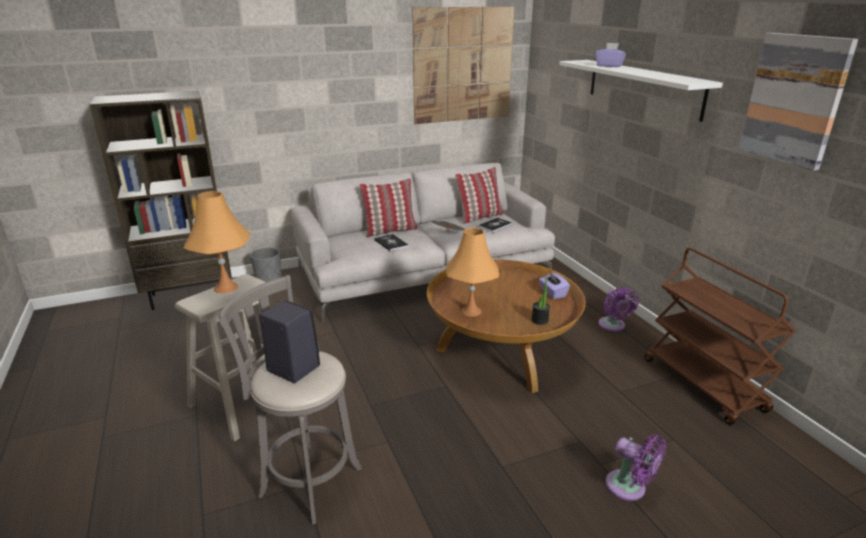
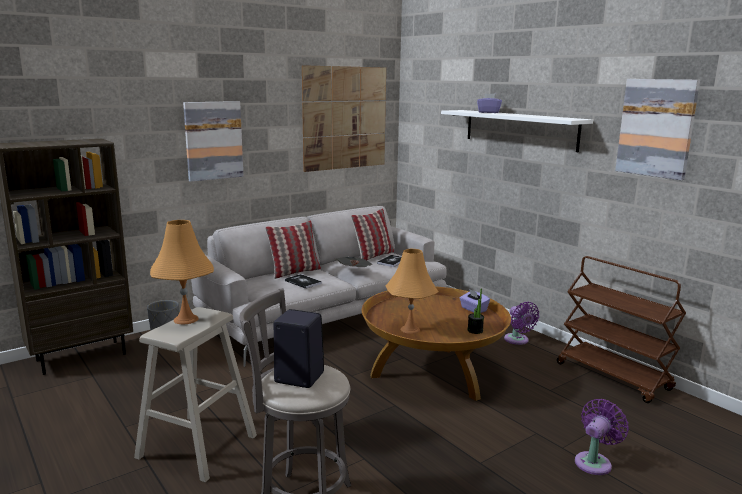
camera: 15 degrees left, 10 degrees down
(315, 91) = (213, 140): none -> picture
(629, 488) = (594, 462): purple fan -> purple fan turned 75 degrees counterclockwise

